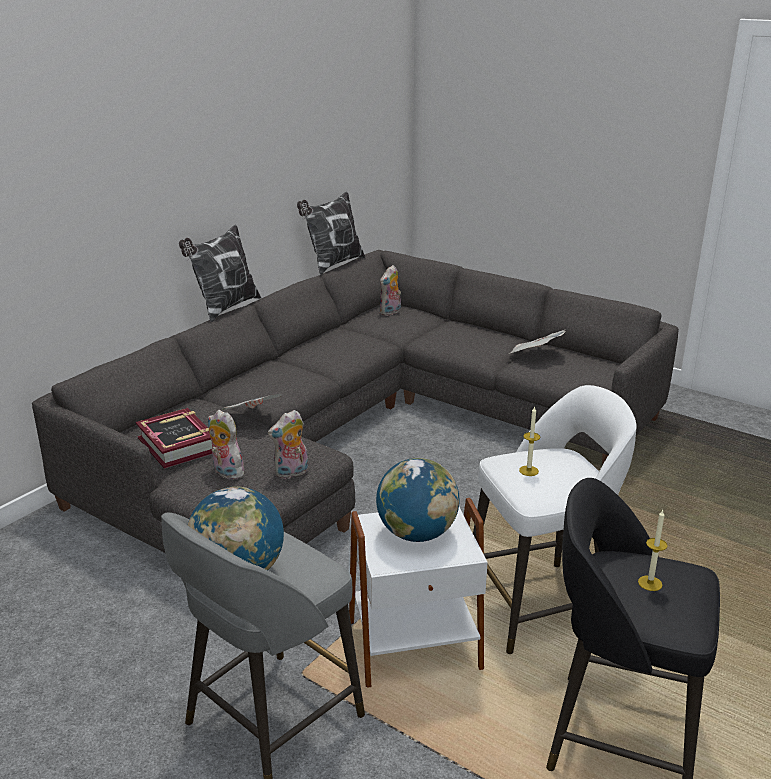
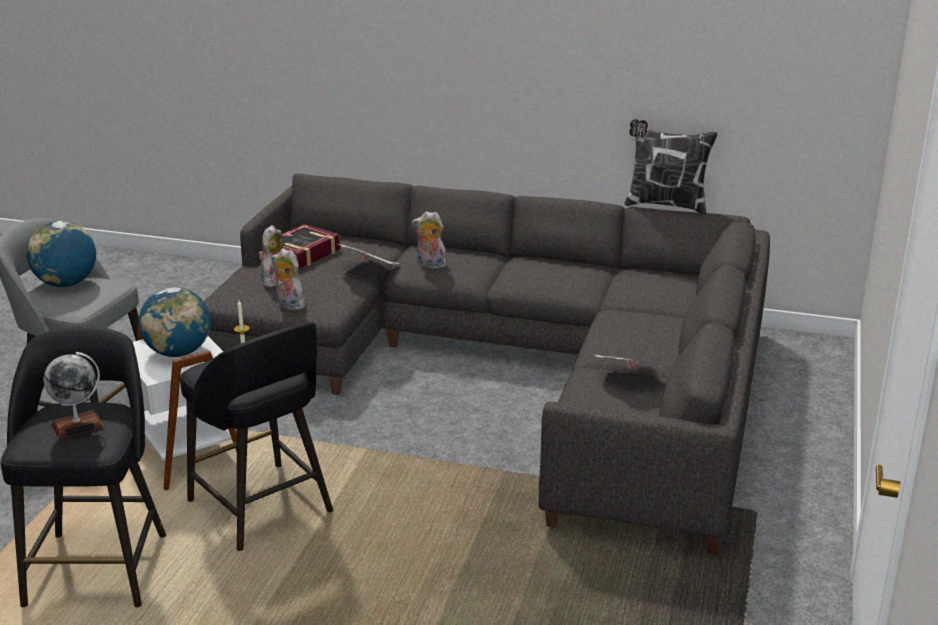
camera: 70 degrees right, 0 degrees up
(225, 308) = (492, 188): pillow -> none
(390, 312) = (670, 282): plush toy -> plush toy (430, 265)
(539, 606) = (262, 509): white stool -> black stool
(650, 583) = (77, 426): candle -> globe

